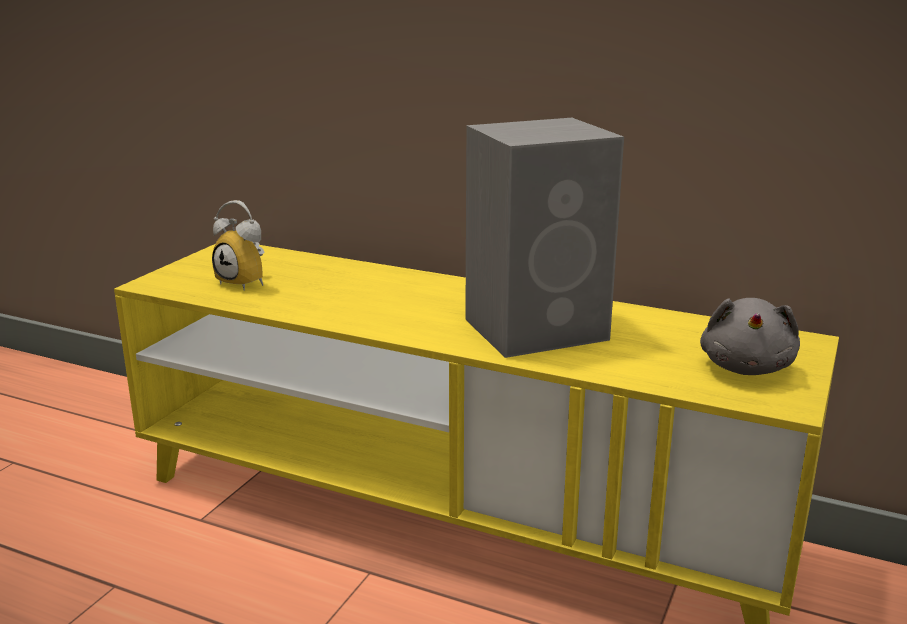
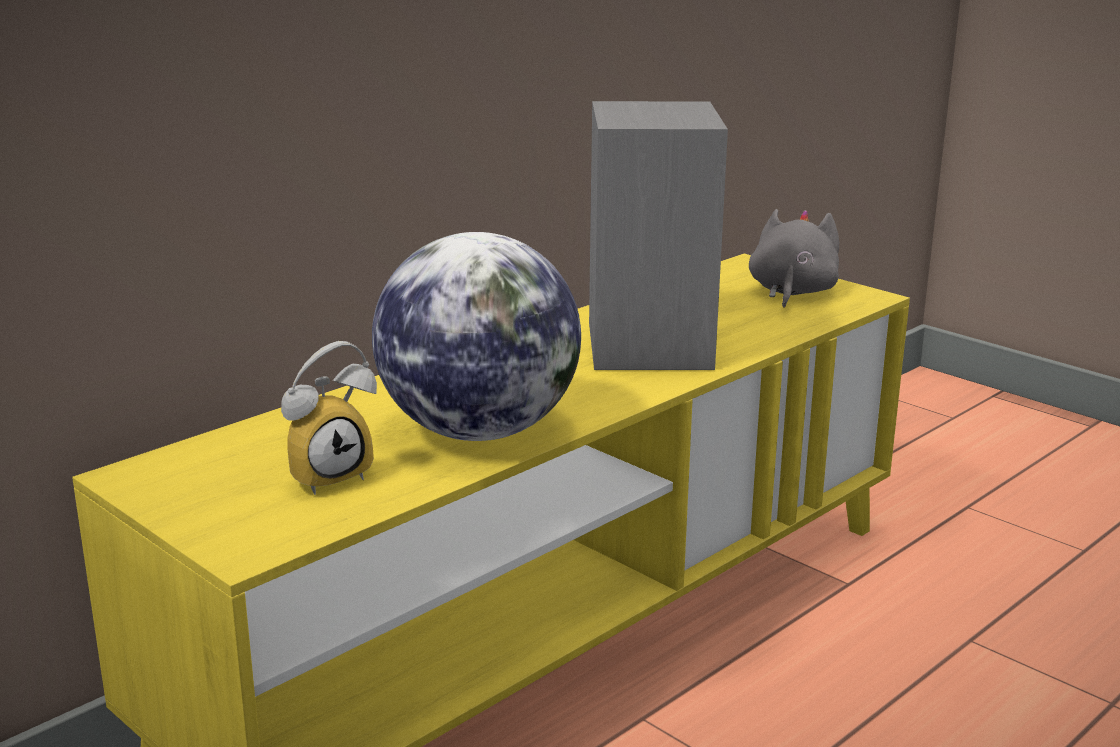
camera: 70 degrees left, 0 degrees up
(329, 304) = (478, 431): none -> globe
(746, 367) = (791, 292): grey plush toy -> grey plush toy turned 105 degrees counterclockwise

